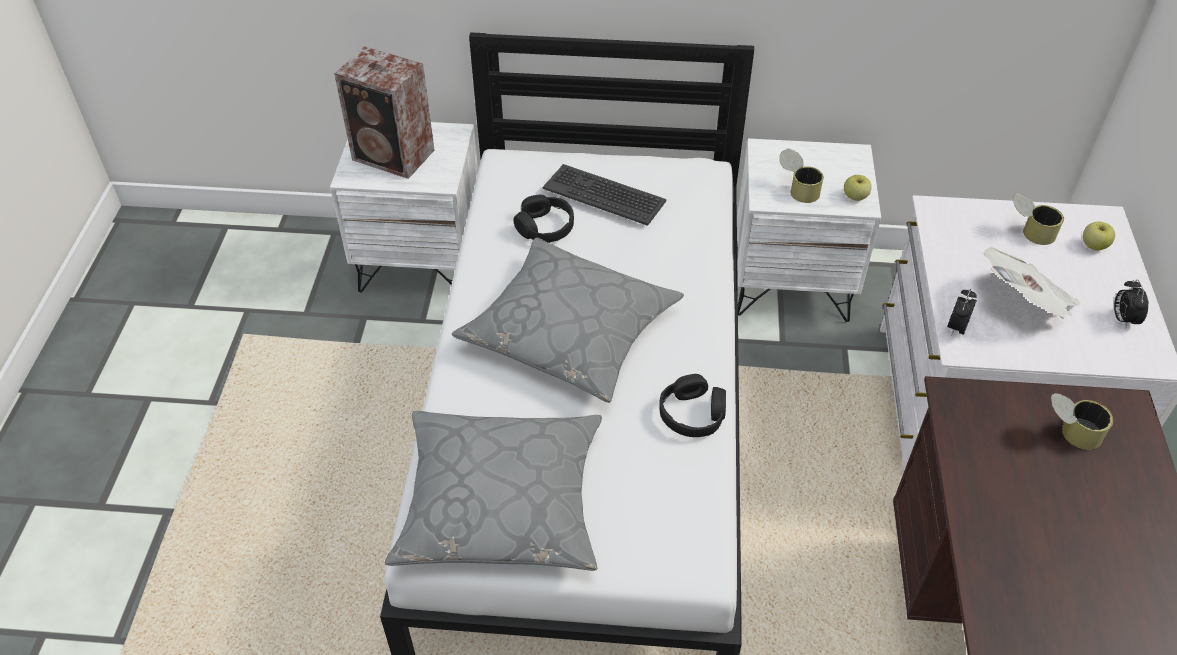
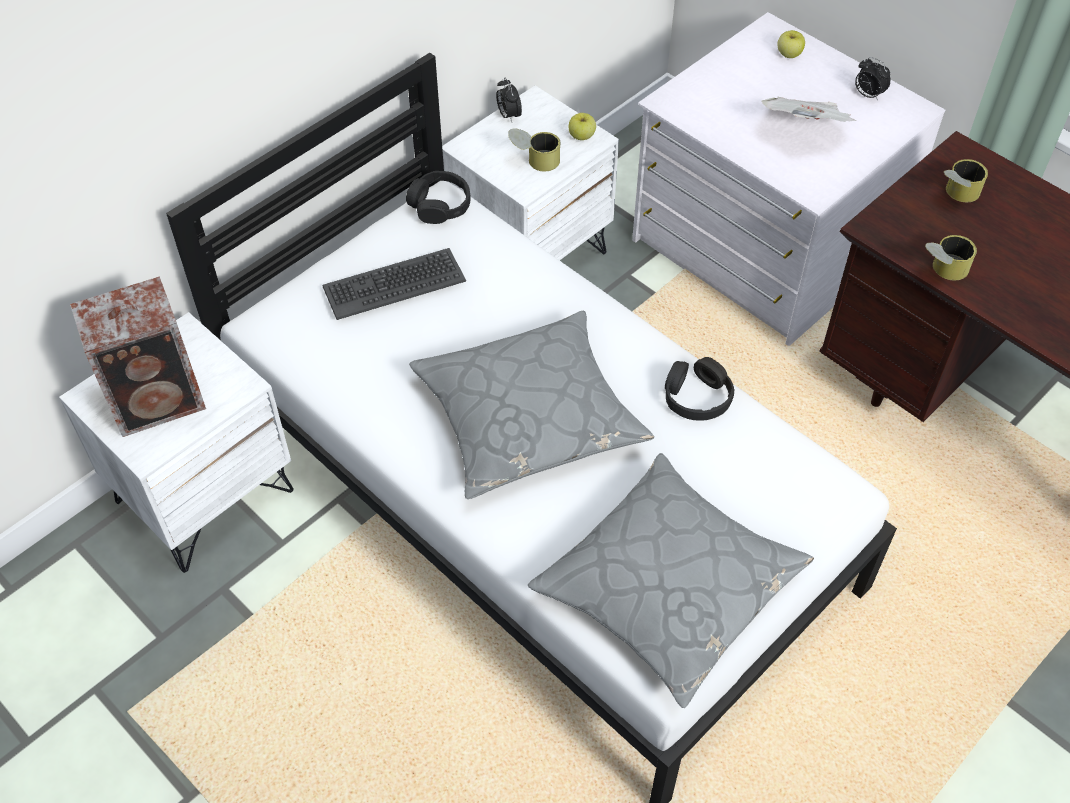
camera: 50 degrees left, 5 degrees up
(545, 227) = (383, 351): black headphones -> black headphones (440, 205)
(956, 327) = (792, 181): alarm clock -> alarm clock (508, 115)
(1029, 231) = (742, 74): can -> can (942, 271)

